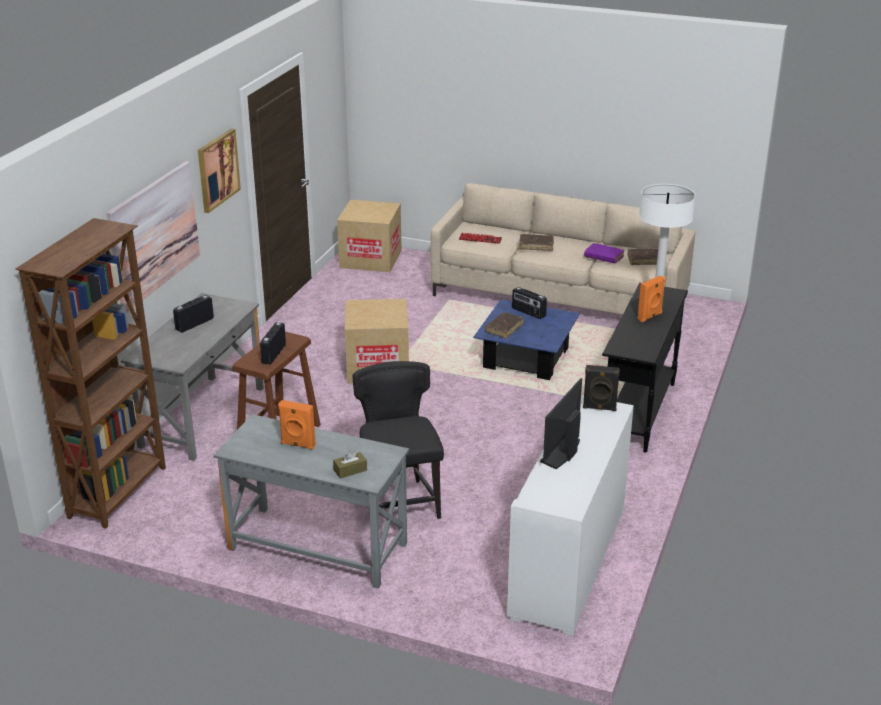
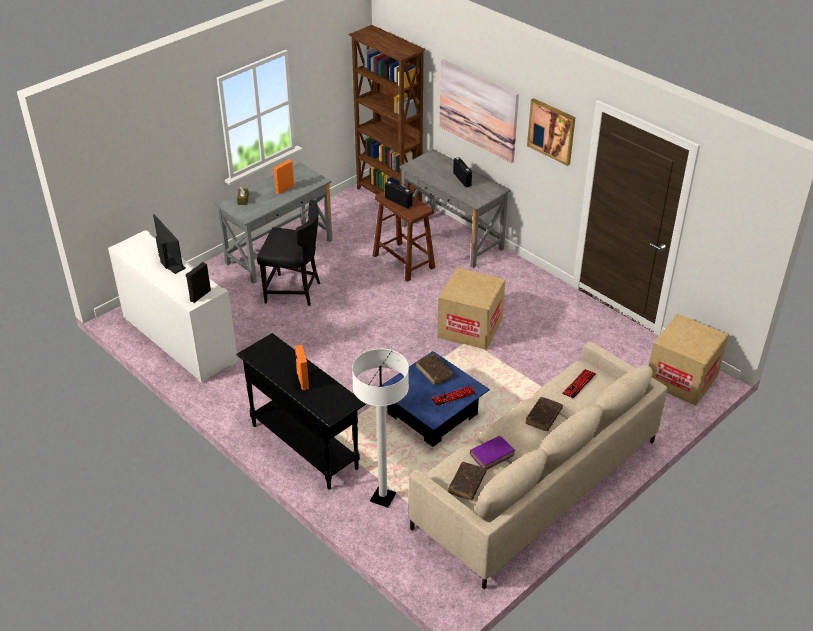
camera: 115 degrees right, 10 degrees up
(528, 312) = (453, 396): radio -> keyboard

